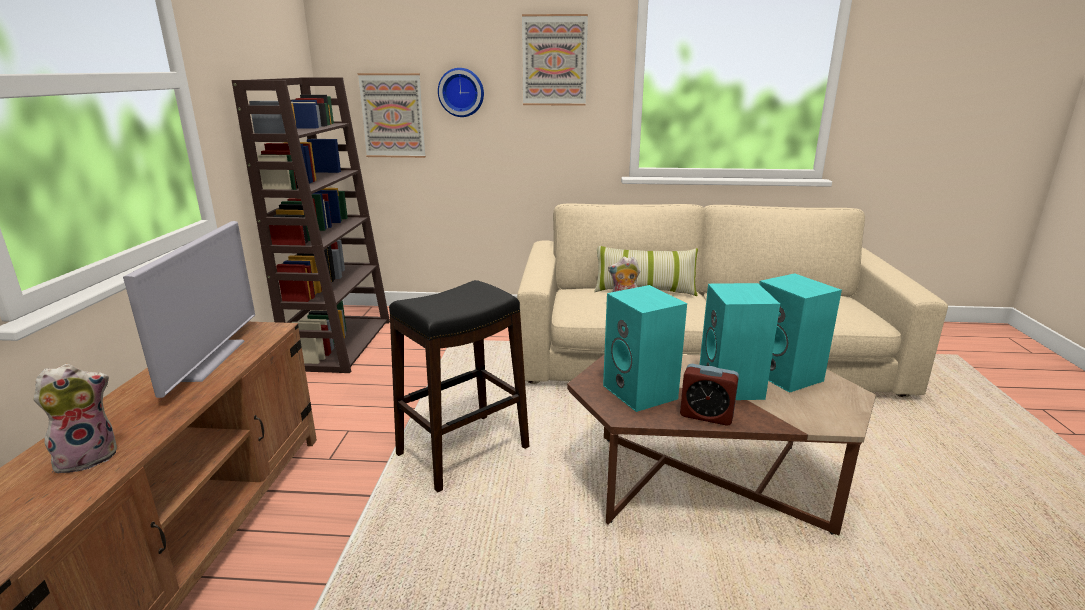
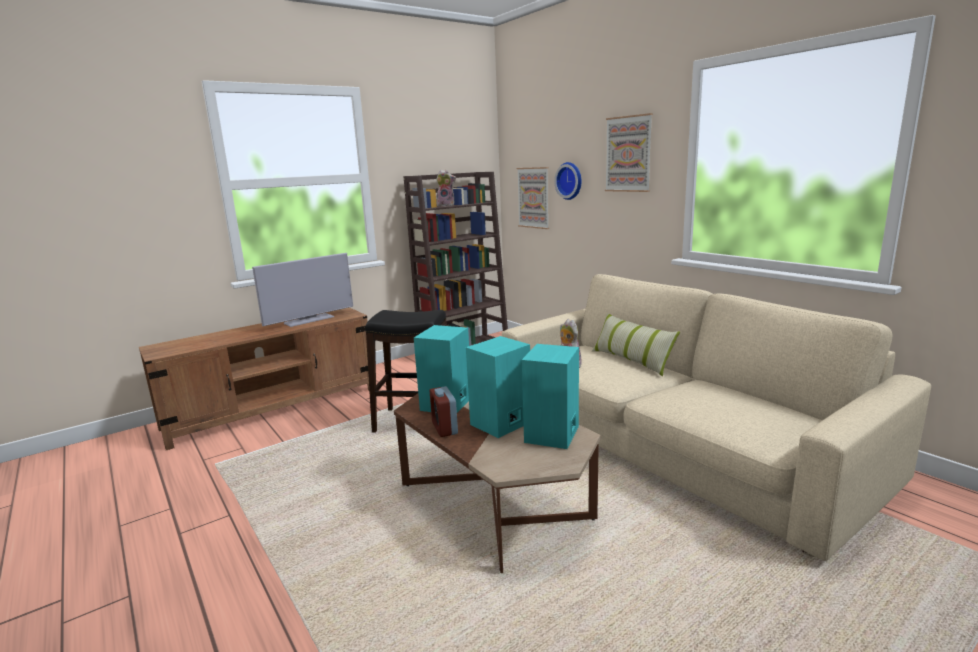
camera: 50 degrees right, 5 degrees down
(88, 457) = (220, 338): plush toy -> plush toy (446, 205)

